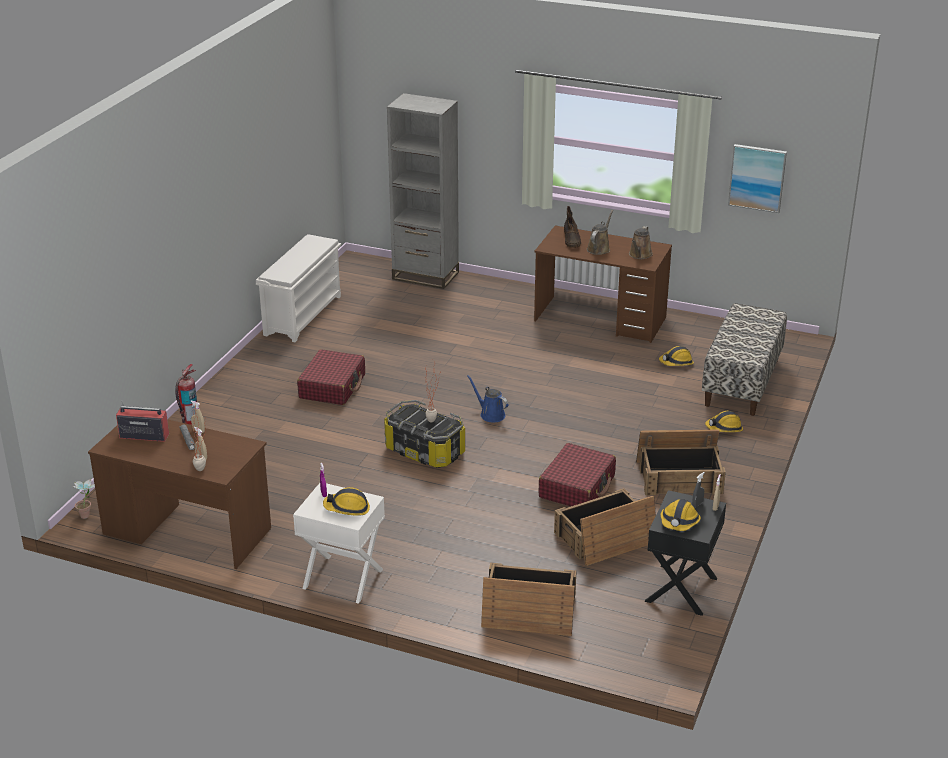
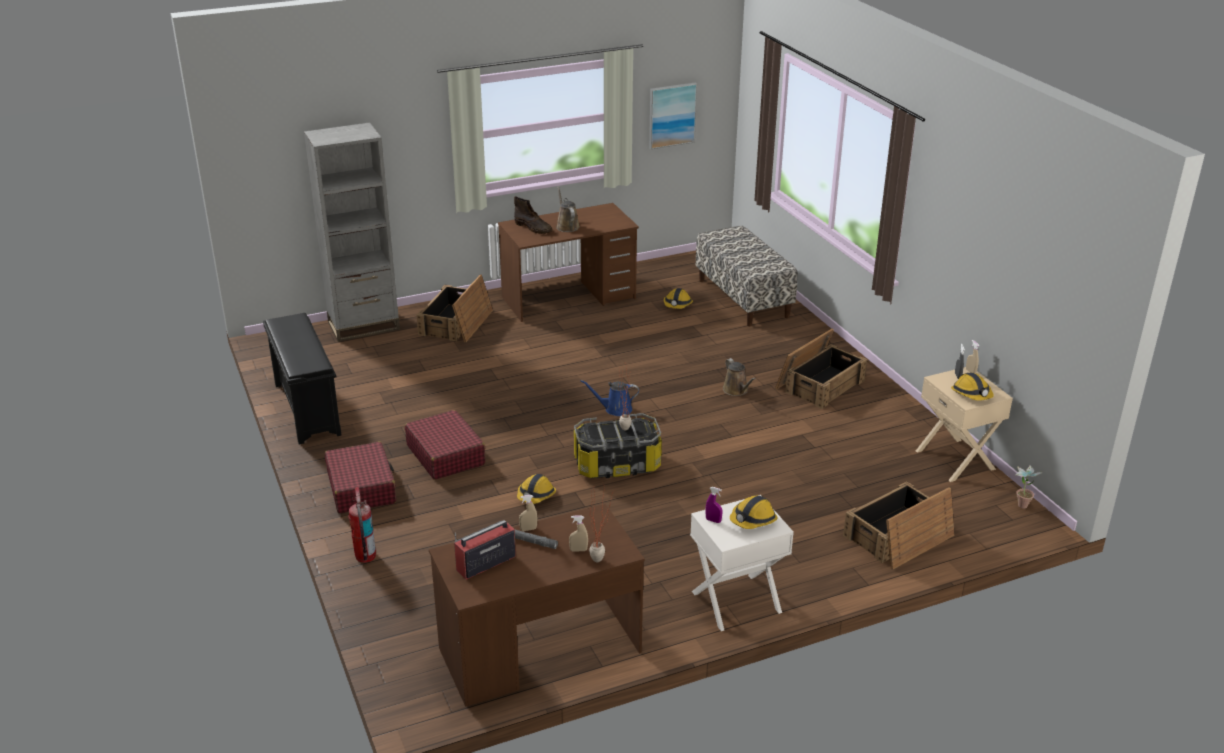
camera: 45 degrees left, 0 degrees up
(88, 514) = (416, 699): potted plant -> potted plant (1022, 503)
(302, 315) = (306, 408): white shoe rack -> black shoe rack
(577, 487) = (770, 428): red suitcase -> red suitcase (361, 488)
(605, 538) = (851, 454): crate -> crate (456, 323)
(639, 255) = (605, 219): brown watering can -> brown watering can (737, 390)
(682, 590) = (956, 459): black nightstand -> beige nightstand
(724, 428) = (787, 335): hard hat -> hard hat (536, 495)

